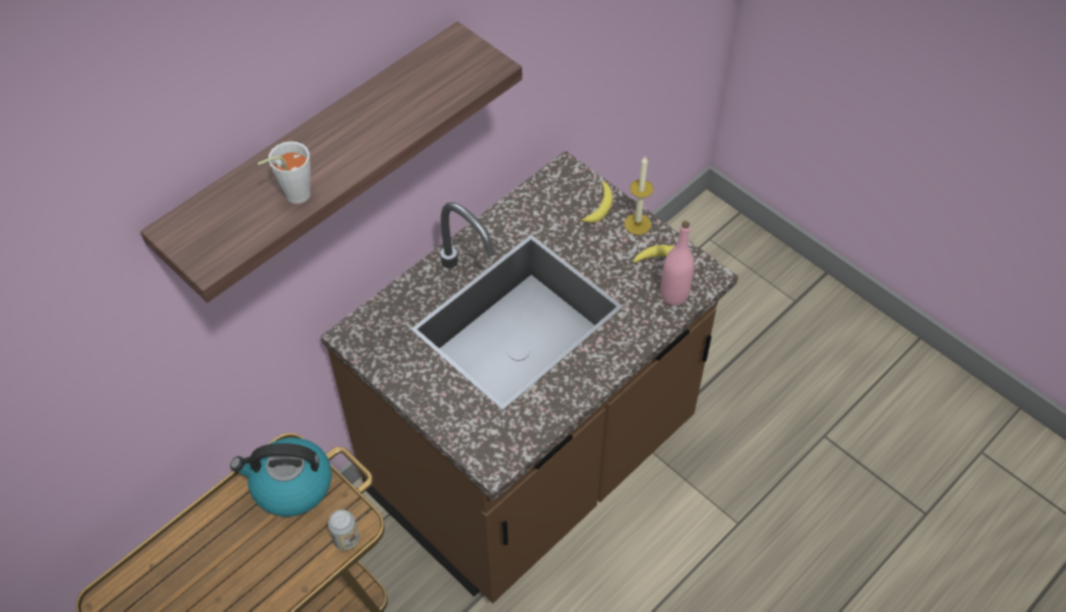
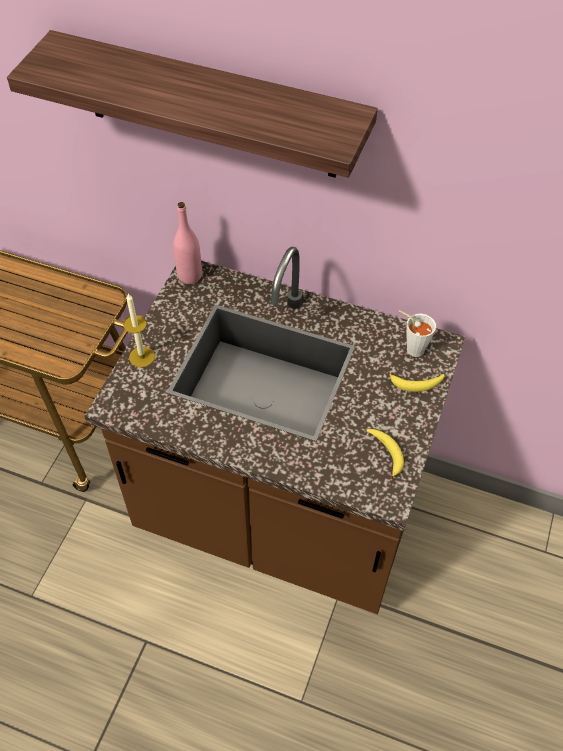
camera: 65 degrees right, 0 degrees up
(290, 486) = (82, 310): kettle -> none
(292, 196) = (119, 86): white cup -> white cup (411, 347)
(346, 540) = (50, 360): can -> none
(637, 224) = (415, 420): candle -> candle (142, 356)
(674, 295) = (351, 477): pink bottle -> pink bottle (190, 276)

